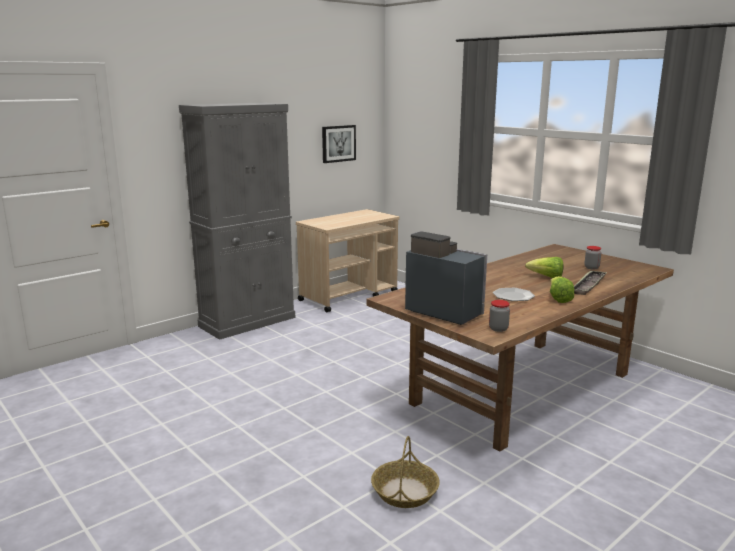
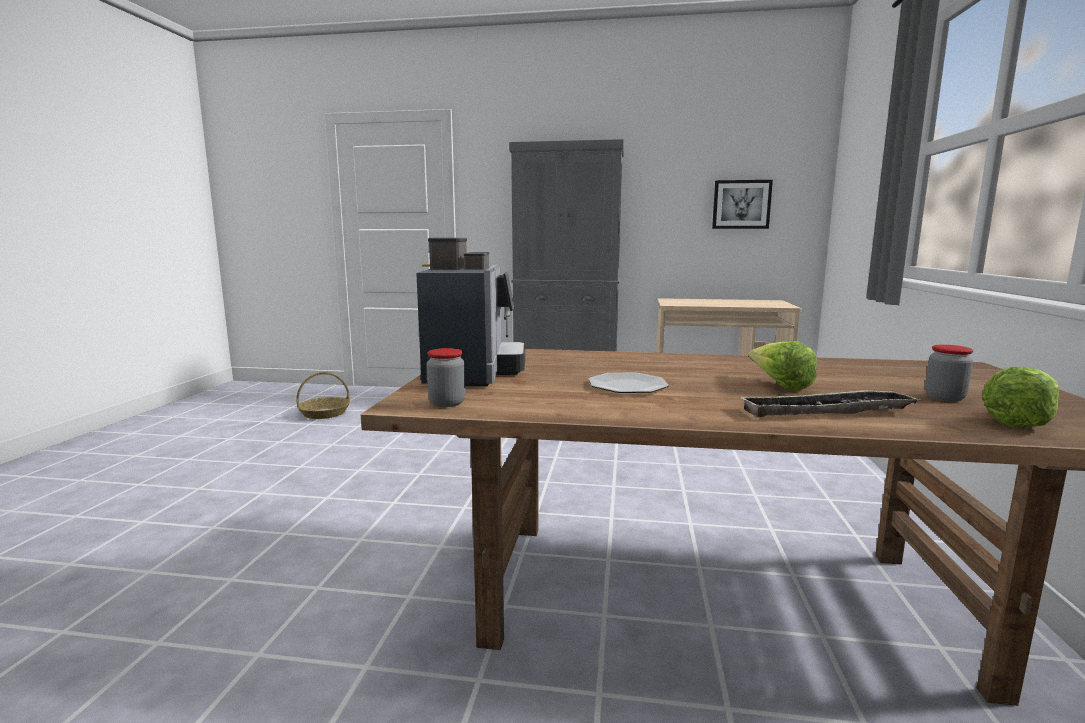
camera: 50 degrees right, 5 degrees down
(404, 491) = (292, 607): basket -> basket (325, 413)
(558, 299) = (685, 407): lettuce -> lettuce (1019, 421)

